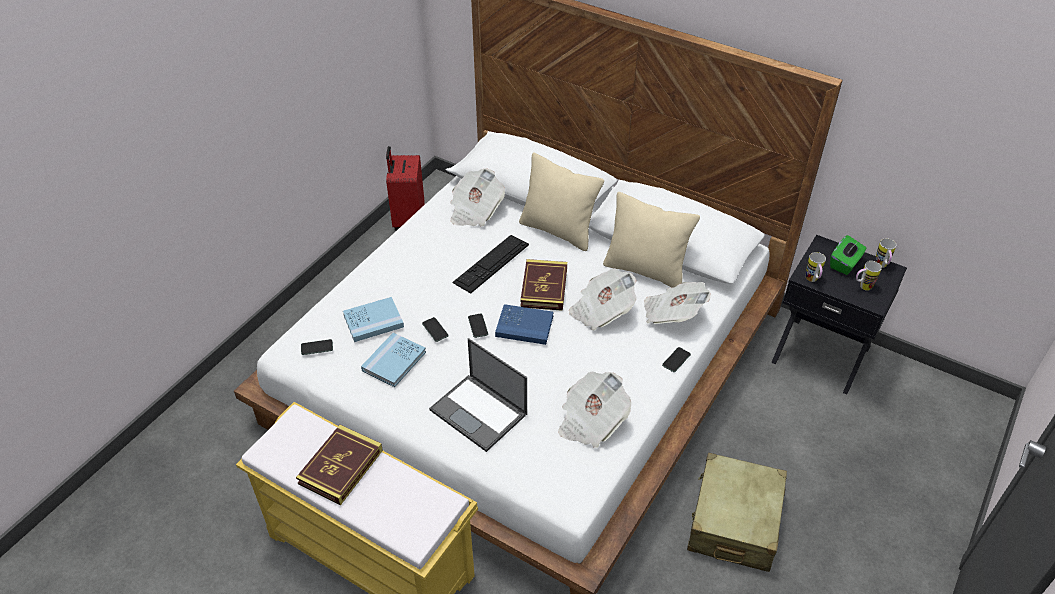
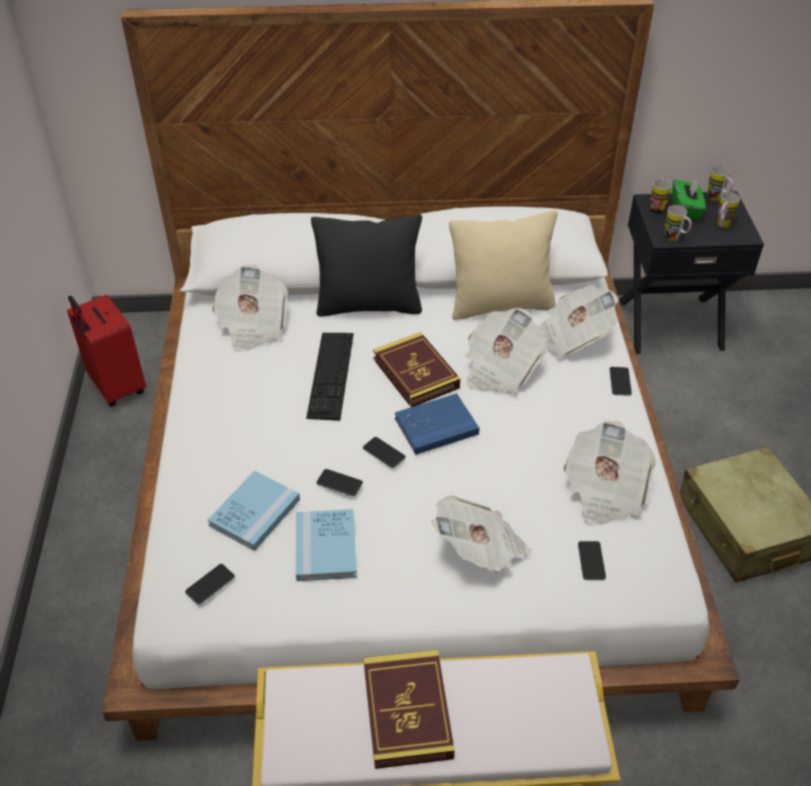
camera: 35 degrees left, 0 degrees up
(479, 412) = (481, 550): laptop -> newspaper
(538, 456) = (591, 561): none -> phone
(558, 231) = (369, 305): beige pillow -> black pillow
(823, 252) = (656, 208): none -> mug

